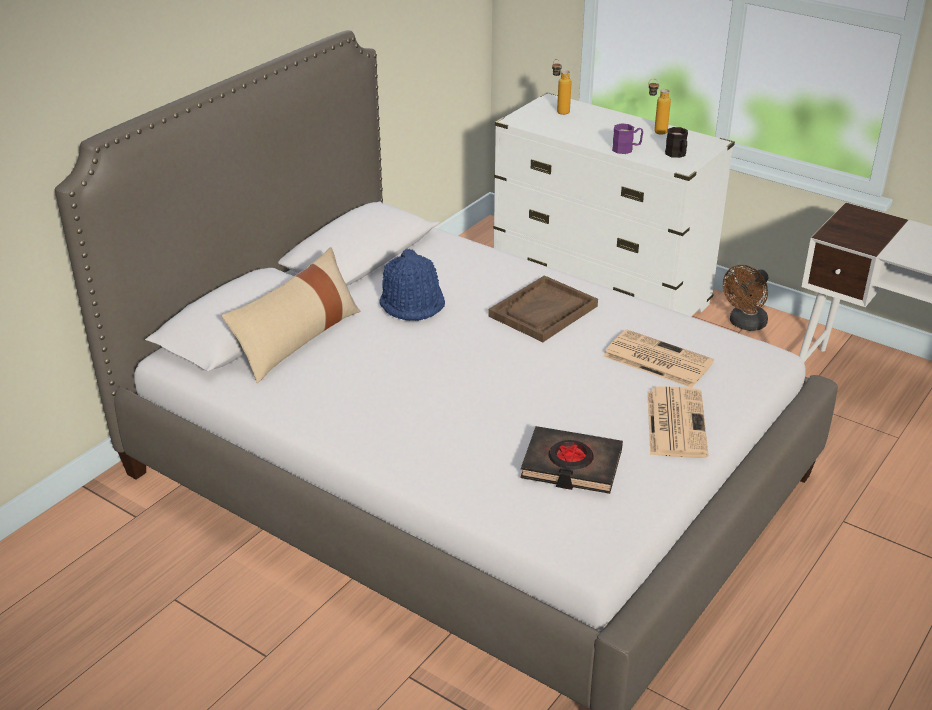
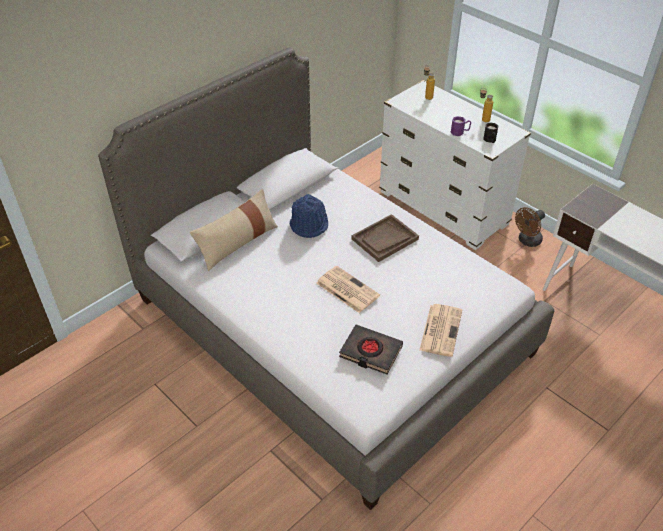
camera: 10 degrees right, 10 degrees up
(656, 359) = (442, 283): newspaper -> newspaper (346, 289)

